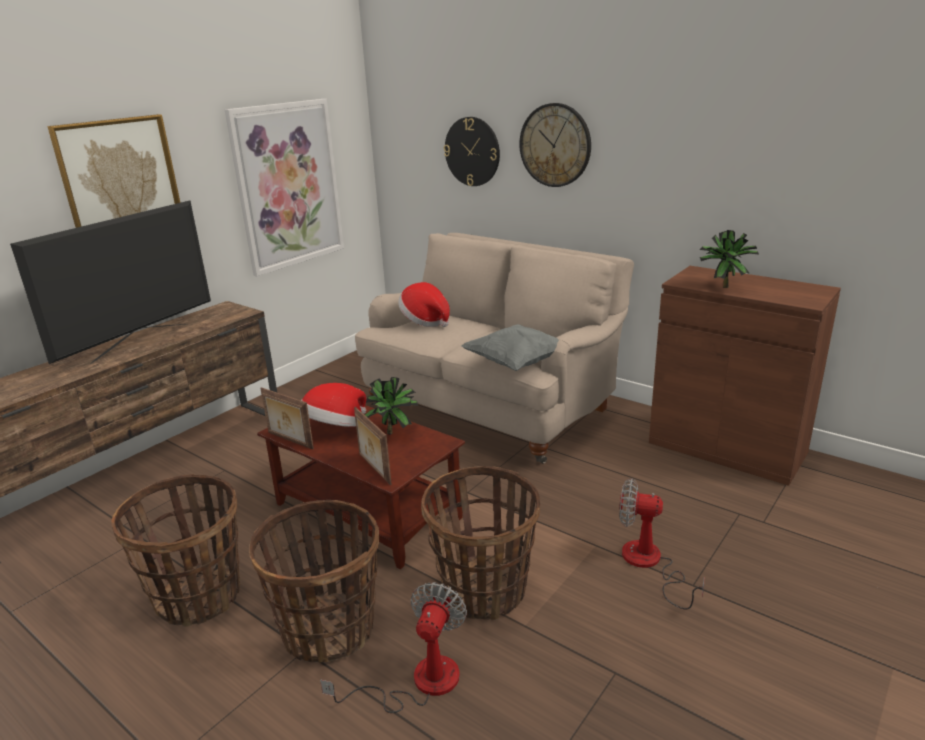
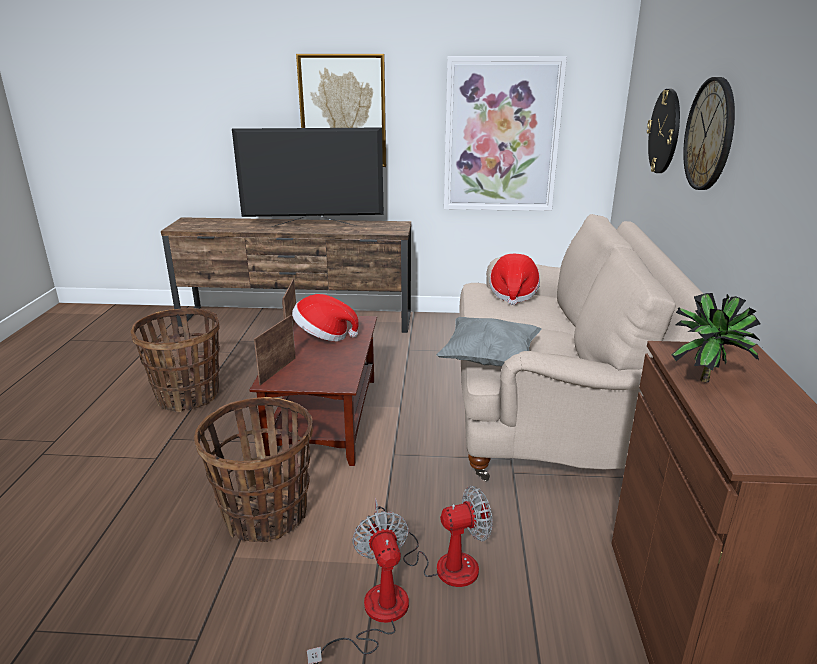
camera: 55 degrees right, 0 degrees up
(329, 630) = (180, 459): basket -> none
(394, 433) = (338, 359): potted plant -> none
(419, 682) = (143, 523): fan -> fan (443, 563)

